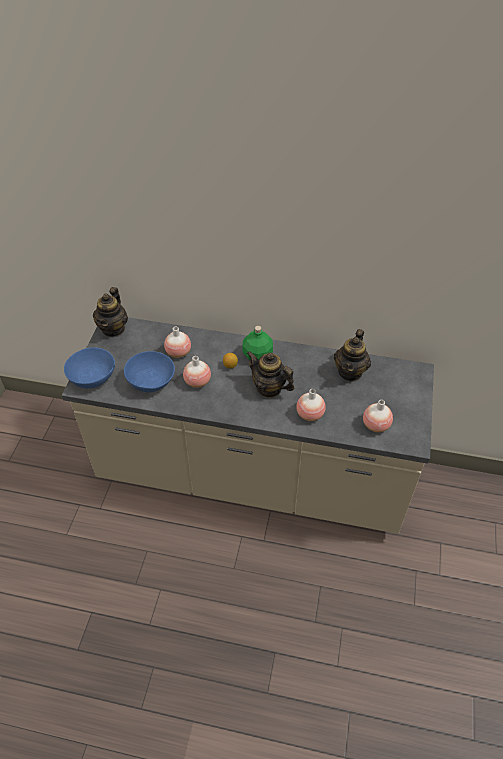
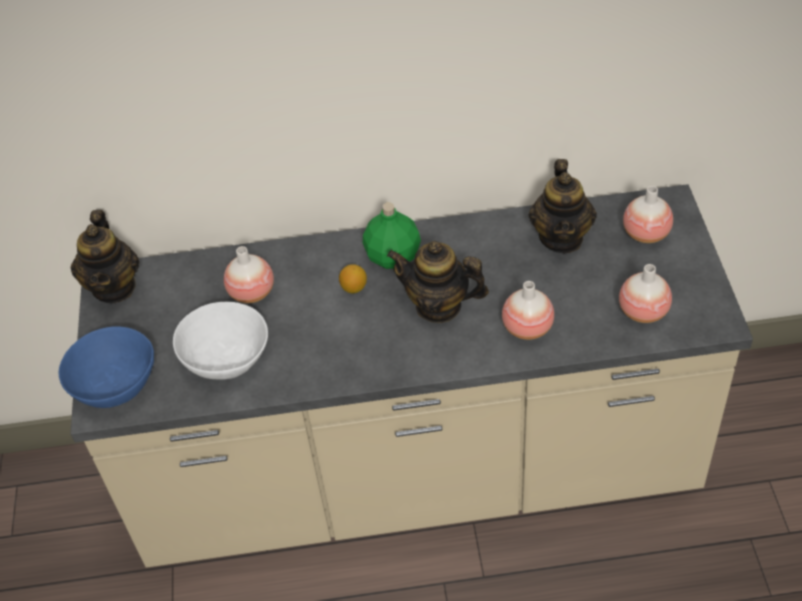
camera: 15 degrees left, 0 degrees up
(151, 381) = (226, 357): blue bowl -> white bowl
(197, 381) = (309, 333): vase -> vase (646, 234)

